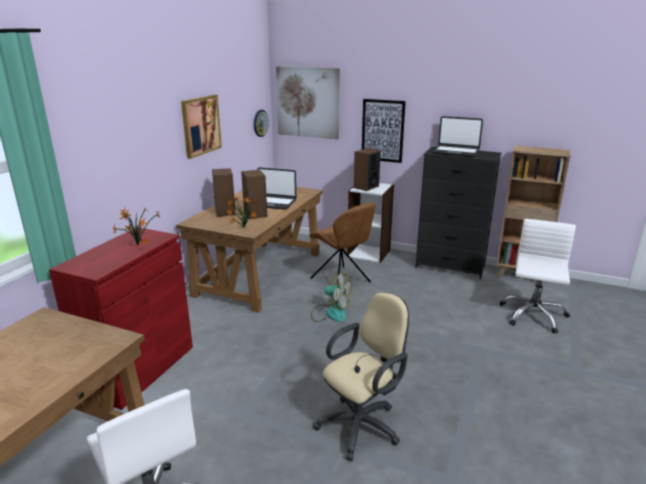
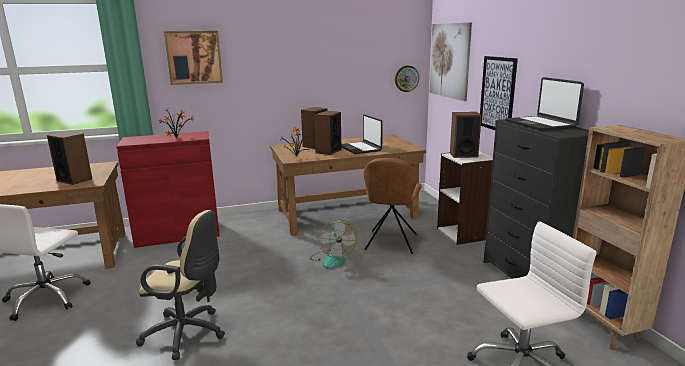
camera: 50 degrees right, 5 degrees down
(75, 348) = (74, 180): none -> speaker
(201, 125) = (314, 68): picture -> picture (194, 57)

